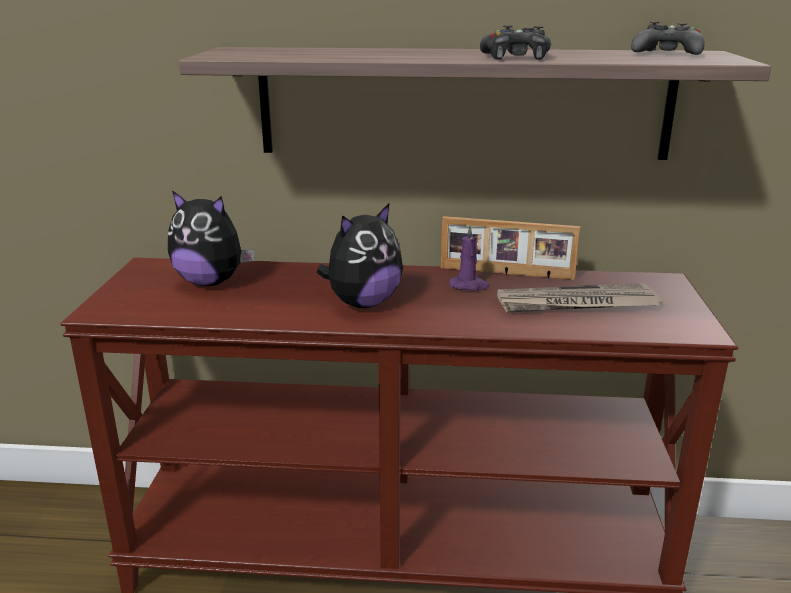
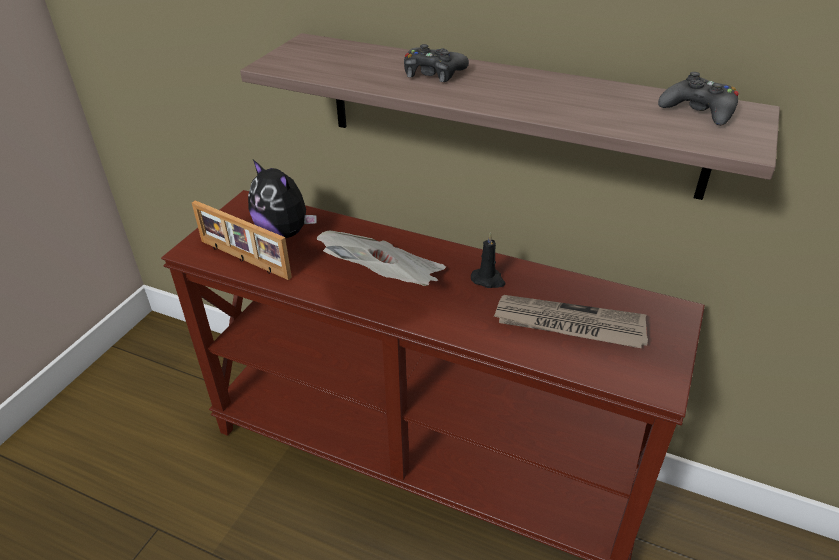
camera: 20 degrees right, 15 degrees up
(363, 303) = (387, 283): plush toy -> newspaper
(469, 285) = (488, 280): purple candle -> black candle
(506, 273) = (531, 271): picture frame -> picture frame (243, 260)
(516, 57) = (530, 103): black game controller -> black game controller (433, 73)

